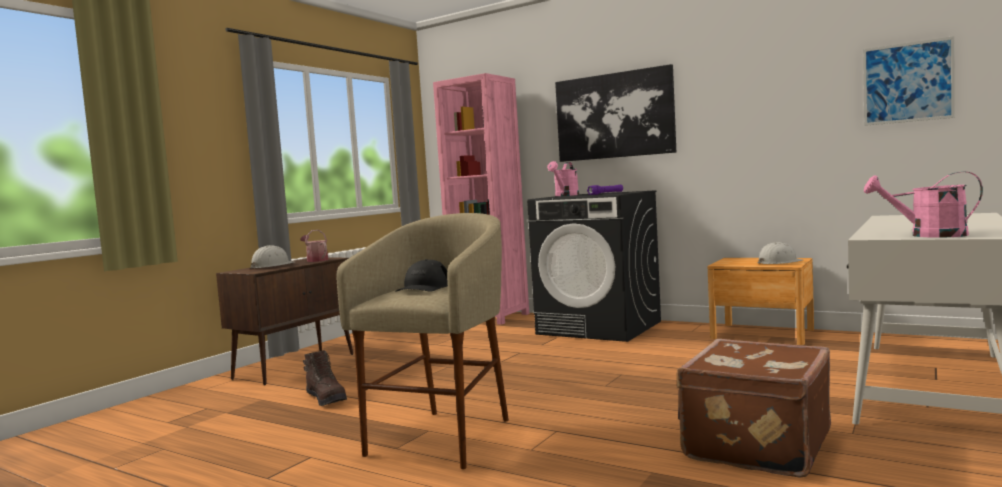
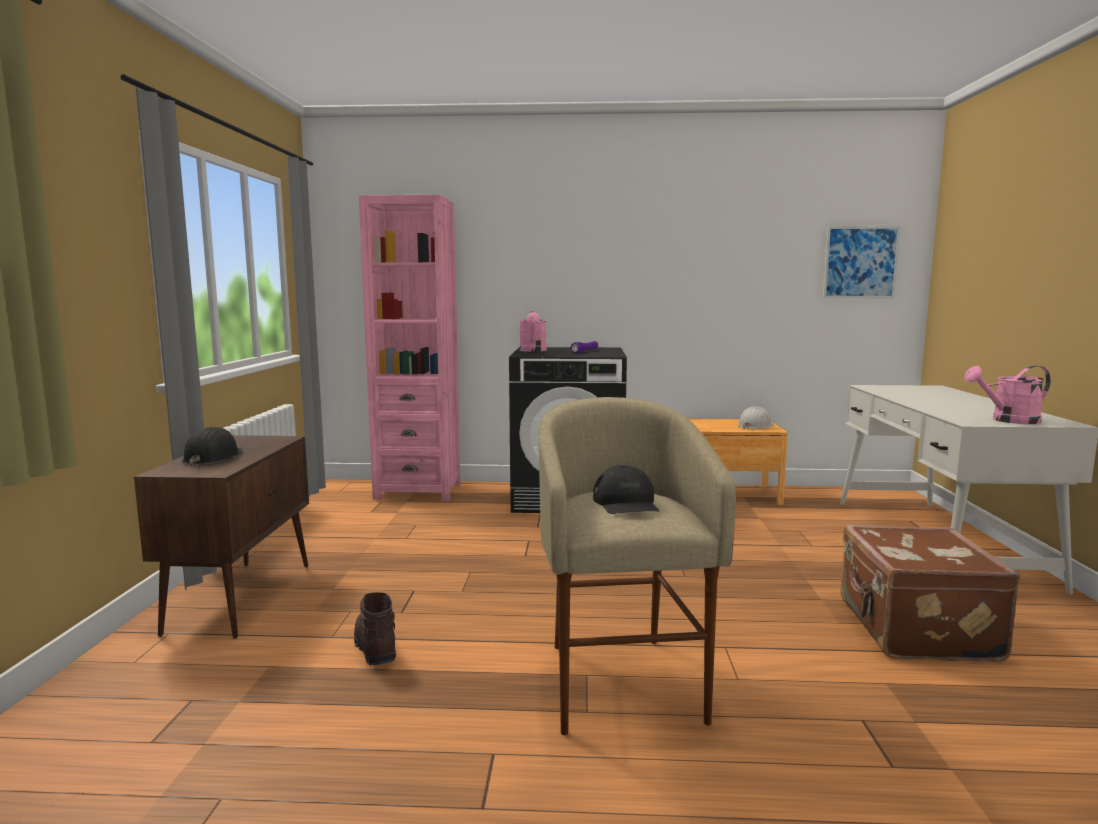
camera: 30 degrees left, 5 degrees up
(272, 266) = (213, 458): white hard hat -> black hard hat
(316, 260) = (262, 443): watering can -> none
(327, 399) = (375, 648): brown boot -> brown boot turned 135 degrees counterclockwise
(614, 115) = (576, 262): picture -> none

